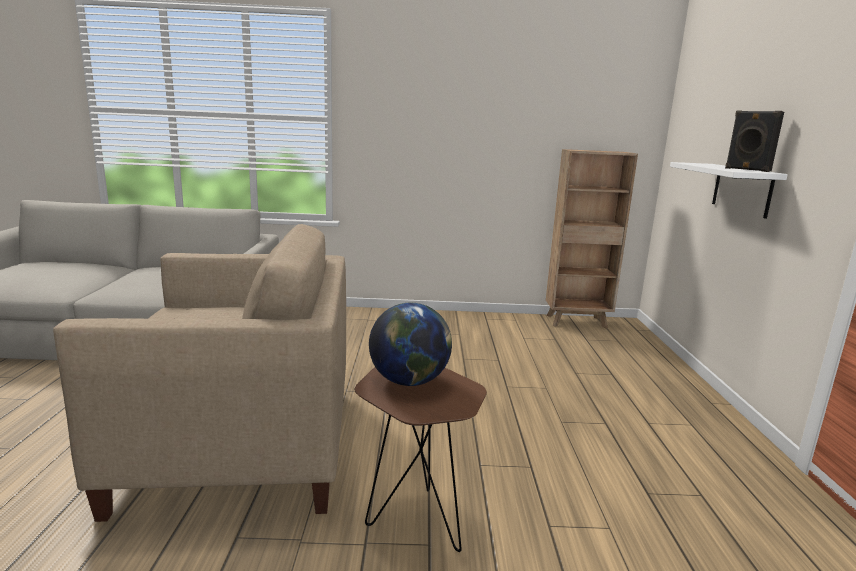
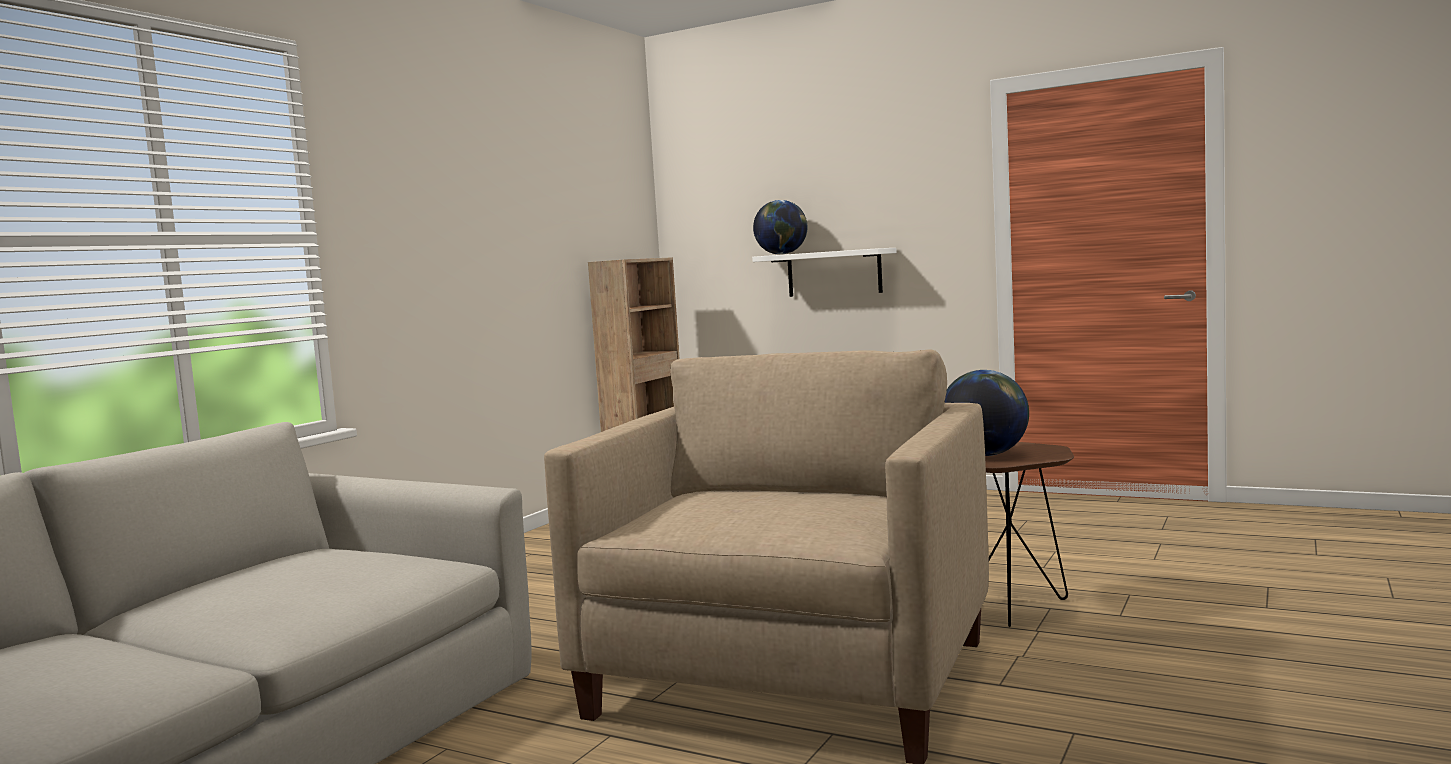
camera: 60 degrees left, 10 degrees down
(698, 163) = (782, 254): none -> globe
(747, 170) = (860, 249): black speaker -> none

